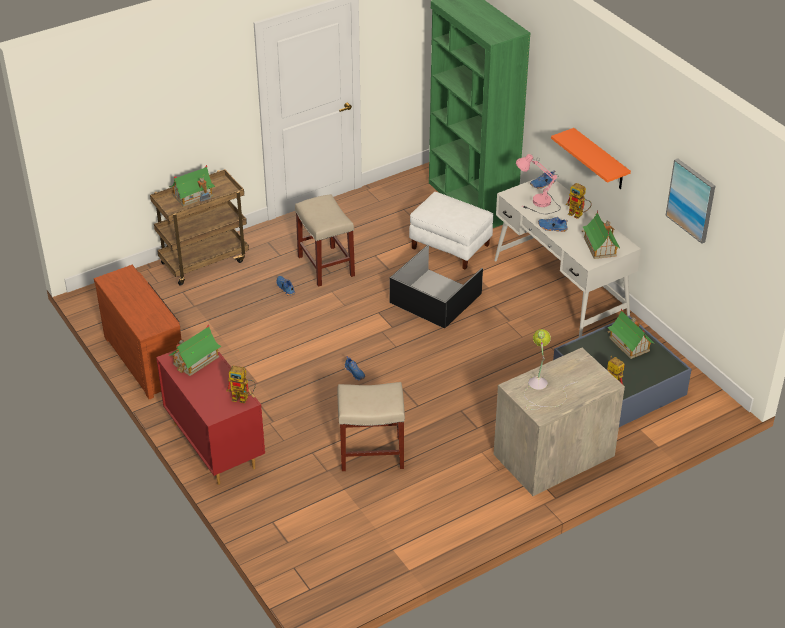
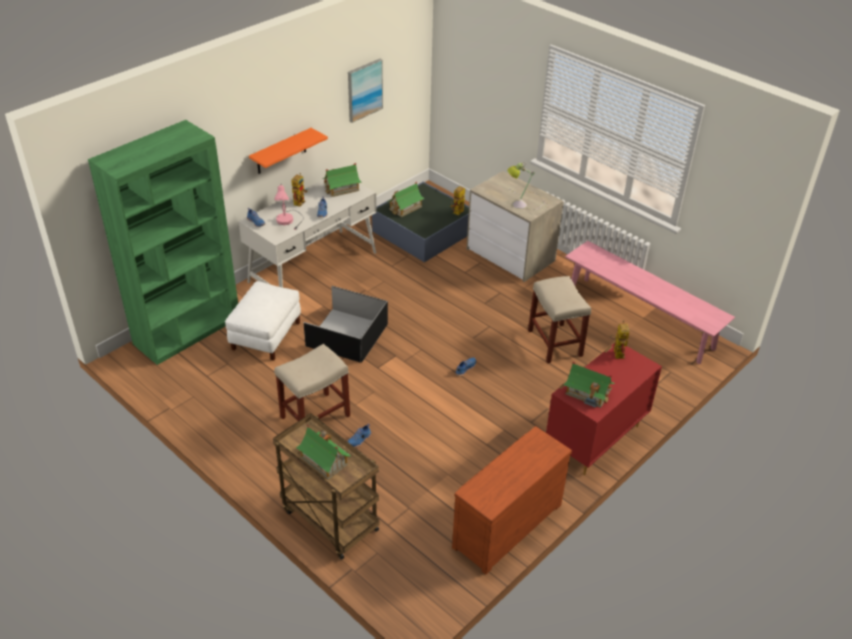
camera: 105 degrees left, 0 degrees up
(391, 545) = (639, 319): none -> pink bench

